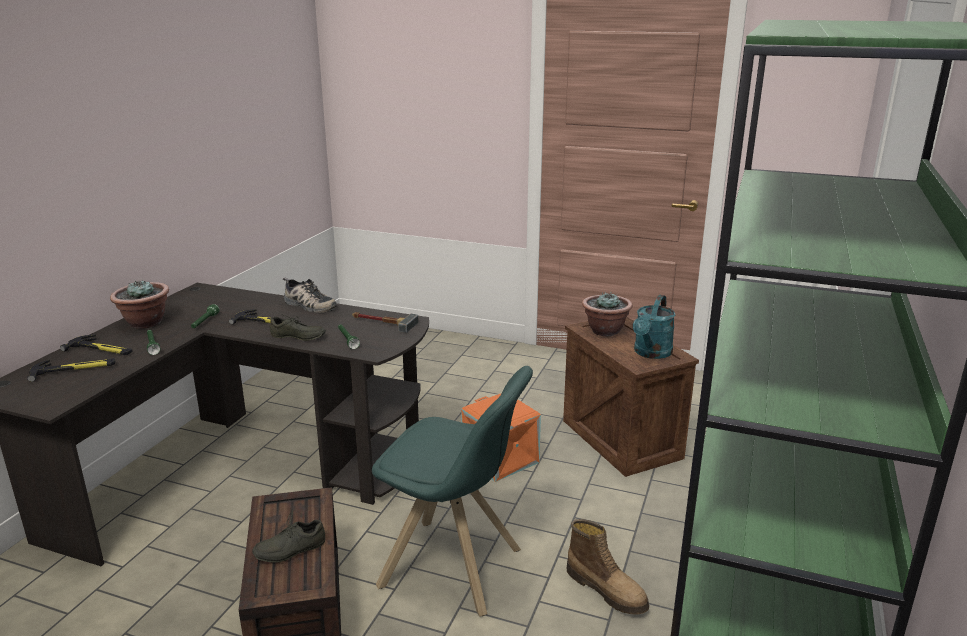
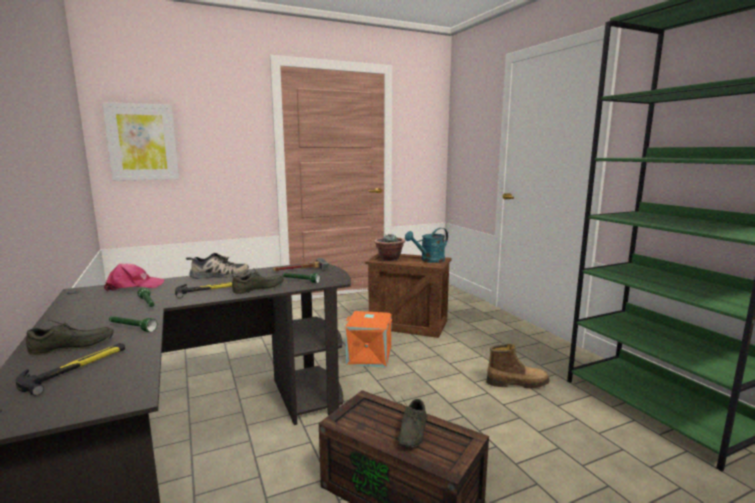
camera: 45 degrees left, 10 degrees down
(101, 349) = (72, 347): hammer -> grey shoe
(145, 323) = (76, 320): potted plant -> none
(235, 296) = (134, 286): none -> pink cap
(374, 107) = (142, 142): none -> picture
(452, 567) = (440, 415): turquoise chair -> none
(651, 353) = (429, 260): turquoise watering can -> turquoise watering can turned 75 degrees clockwise

